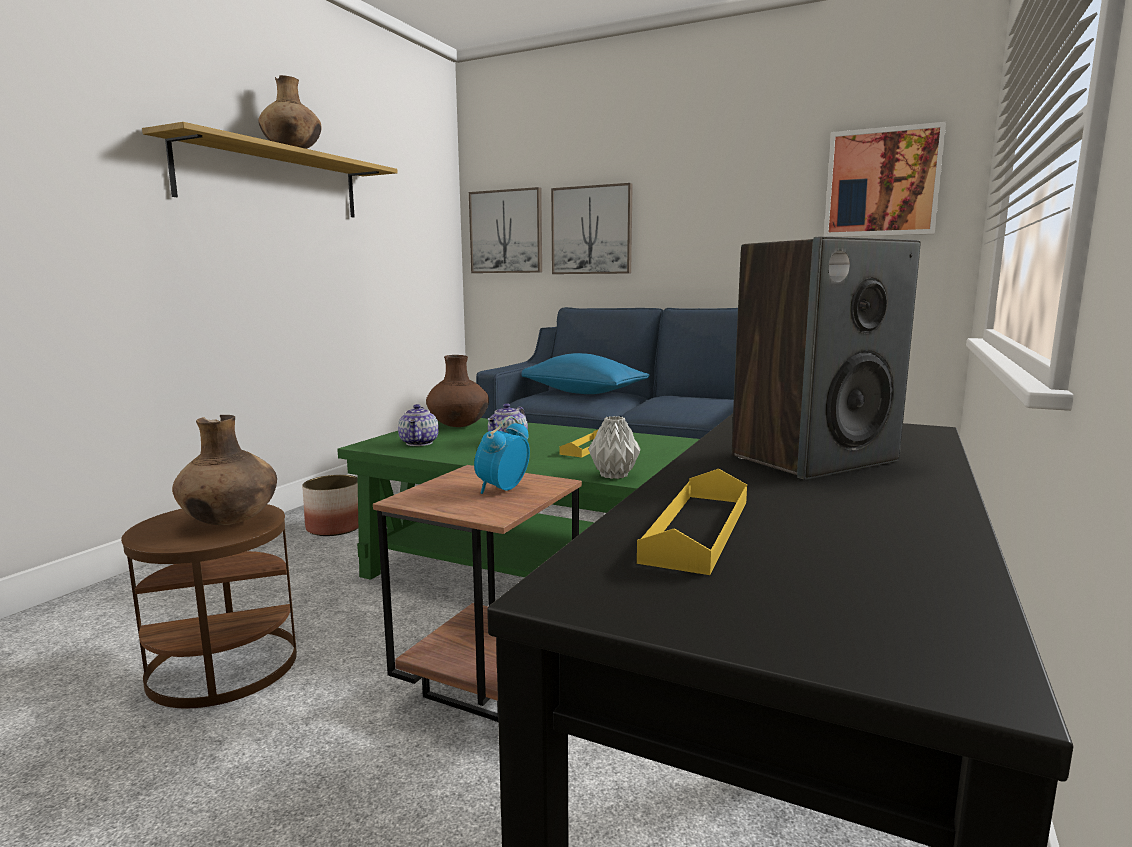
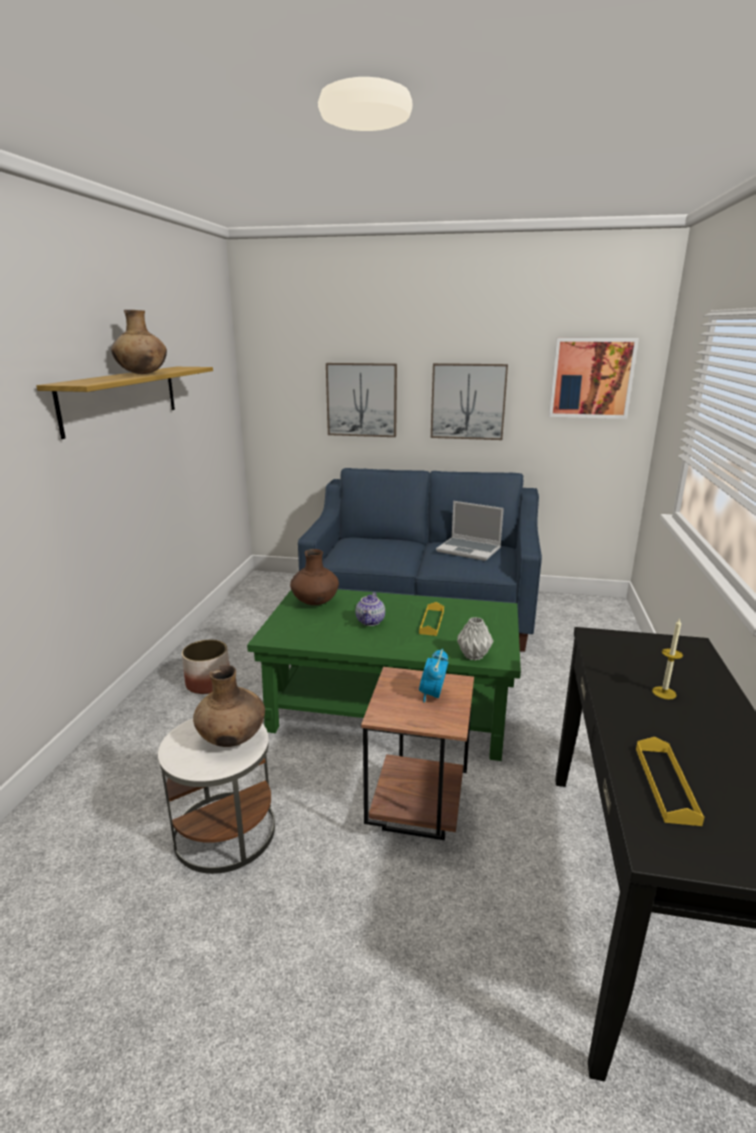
camera: 15 degrees left, 10 degrees up
(223, 666) = (224, 832): brown side table -> white side table
(420, 443) = (306, 630): teapot -> none
(506, 232) = (283, 396): picture -> picture (468, 401)
(582, 392) = (375, 544): blue pillow -> none
(698, 399) = (469, 550): none -> laptop
(813, 458) = (664, 693): speaker -> candle

